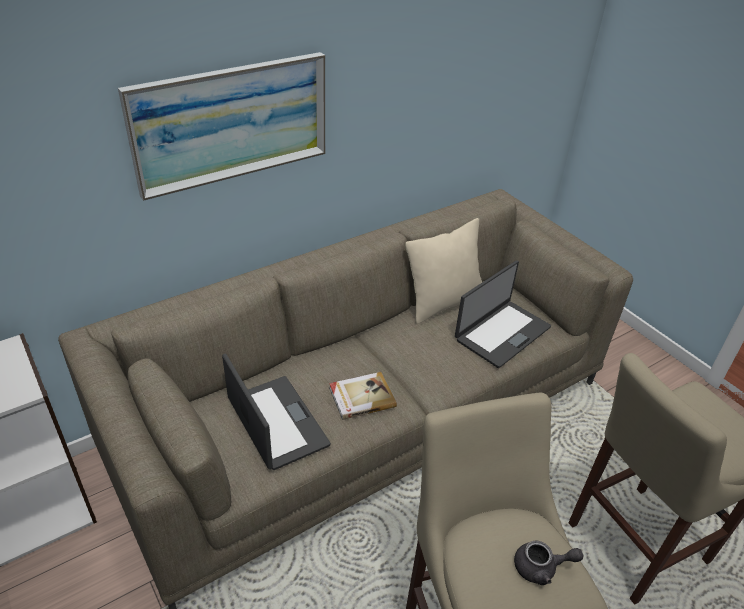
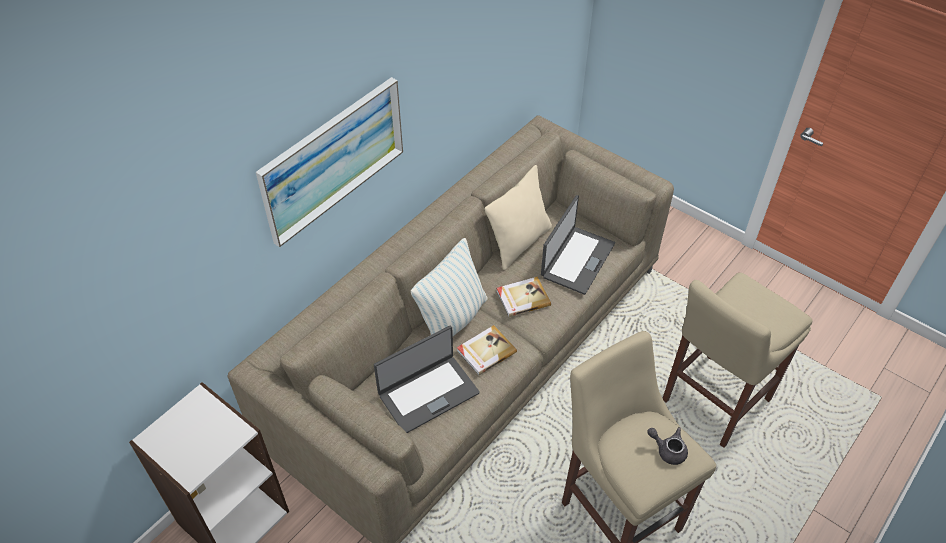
camera: 15 degrees left, 10 degrees up
(276, 423) = (428, 393): laptop -> laptop turned 105 degrees clockwise
(339, 357) = (452, 319): none -> pillow
(425, 354) = (522, 298): none -> book
(541, 568) = (668, 450): grey teapot -> grey teapot turned 135 degrees counterclockwise

